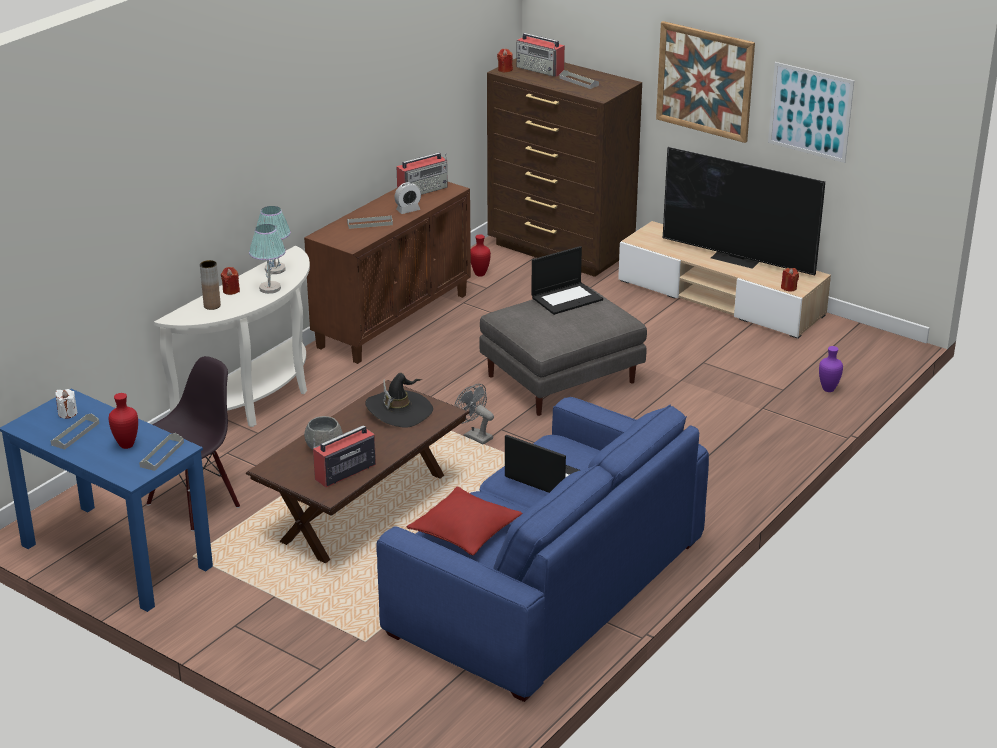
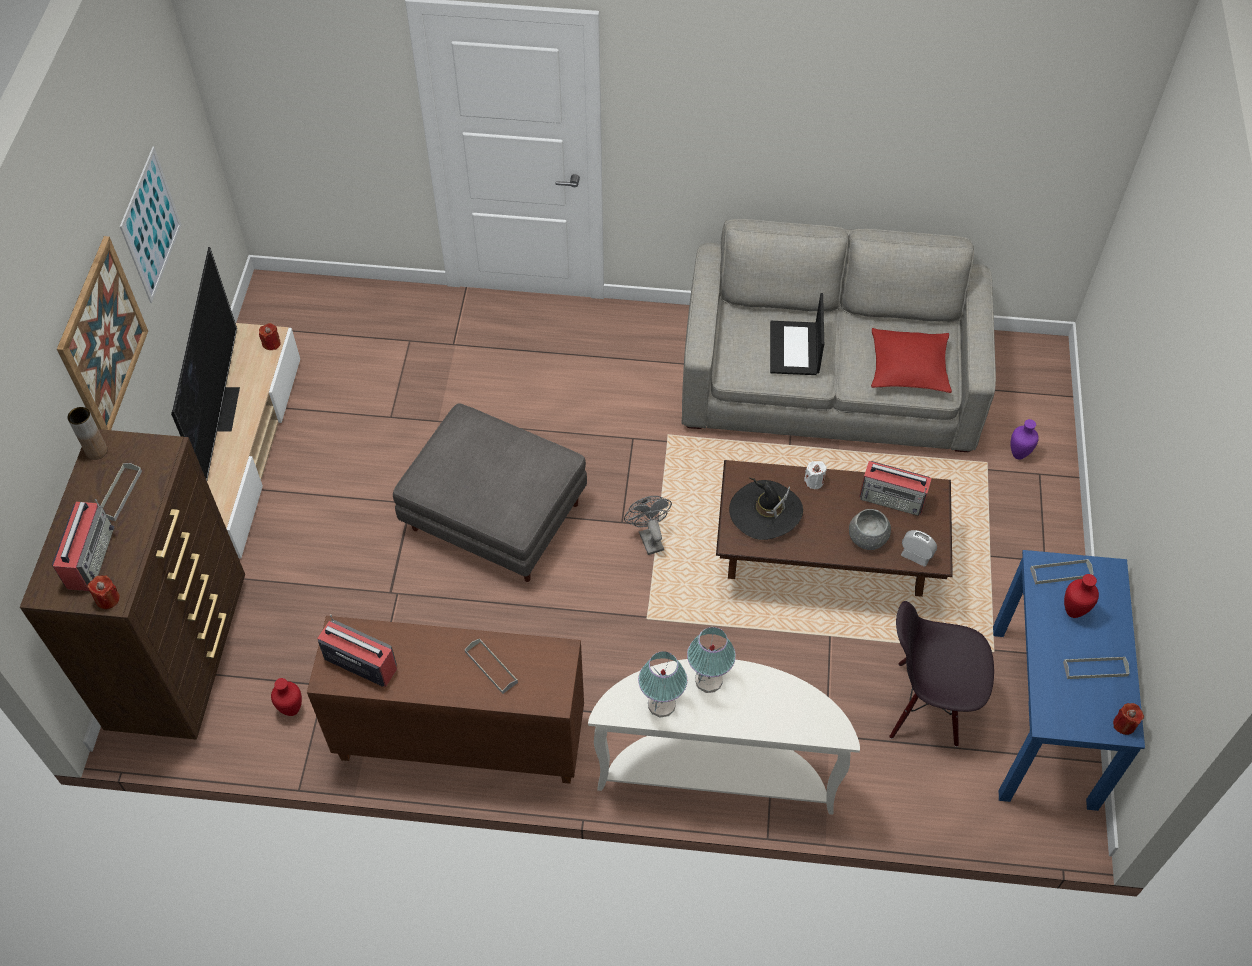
camera: 120 degrees left, 25 degrees up
(67, 413) = (1072, 703): white candle -> white candle (814, 481)
(212, 306) = (786, 713): brown vase -> brown vase (96, 451)
(231, 290) = (740, 717): red candle -> red candle (1124, 724)
(408, 210) = (429, 647): alarm clock -> alarm clock (916, 555)
(474, 436) = (648, 537): grey fan -> grey fan turned 150 degrees clockwise
(547, 588) = (829, 381): blue sofa -> grey sofa
(567, 298) = (452, 478): laptop -> none
(827, 389) = (390, 310): purple vase -> purple vase (1019, 455)

